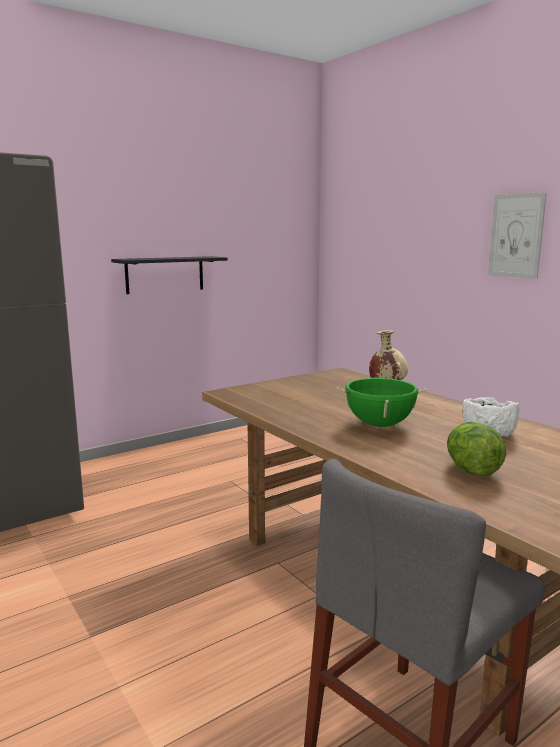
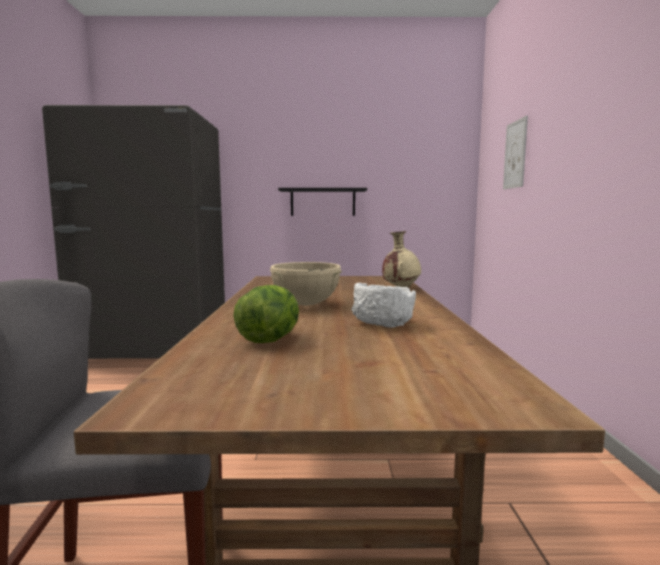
camera: 35 degrees right, 5 degrees down
(380, 425) = (306, 304): green cooking pot -> beige cooking pot
(516, 235) = (605, 134): picture -> picture (515, 154)

